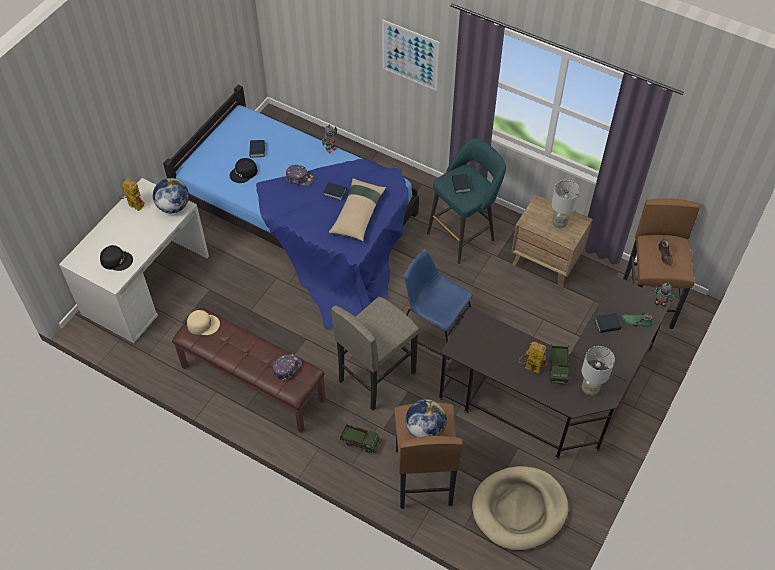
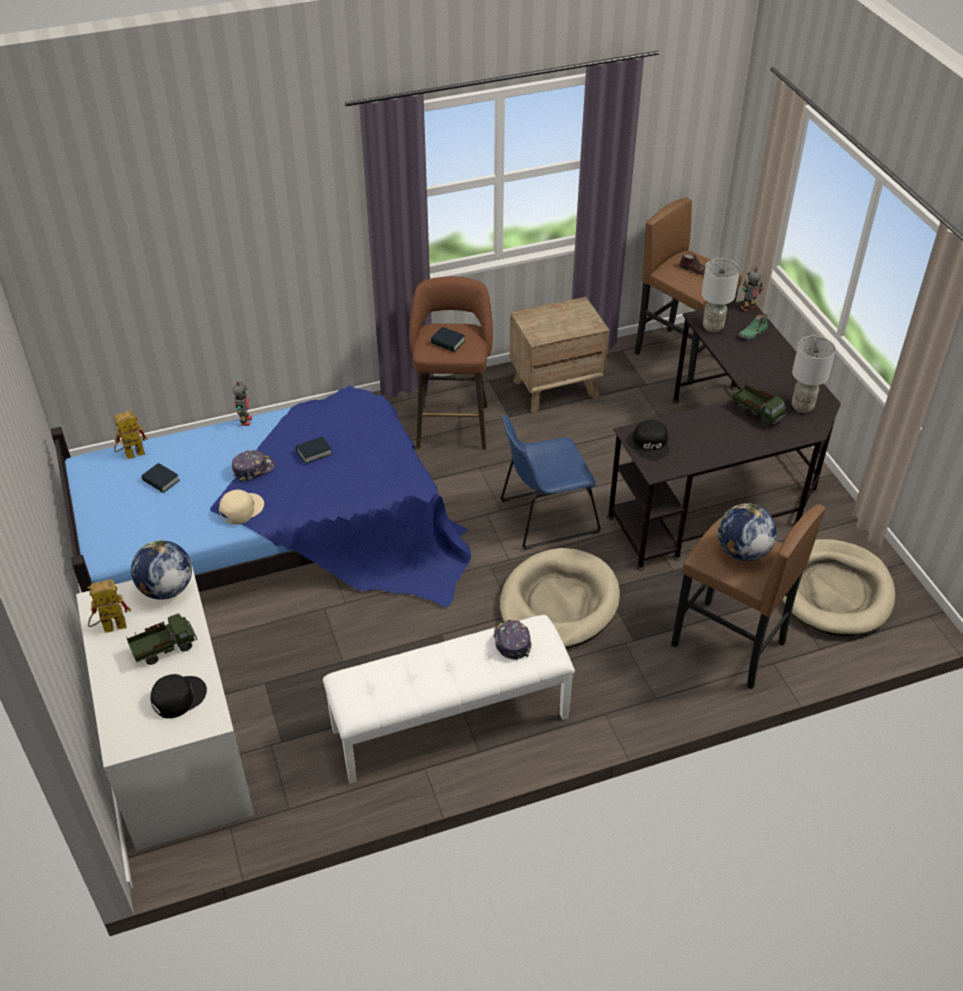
camera: 50 degrees left, 10 degrees down
(203, 324) = (359, 685): beige cap -> beige cap (241, 508)
(244, 173) = (179, 512): black cap -> black cap (651, 444)
(252, 383) = (450, 724): brown bench -> white bench
(358, 214) = (368, 452): beige pillow -> none
(360, 442) = (632, 671): toy truck -> toy truck (164, 649)
(376, 376) = (558, 603): grey stool -> beige dog bed
(410, 55) = (285, 230): picture -> none
(463, 234) = (452, 423): turquoise stool -> brown stool
(529, 367) = (735, 431): toy robot -> toy robot (130, 456)
(559, 223) = (565, 319): grey table lamp -> grey table lamp (712, 327)
(607, 325) = (737, 352): book -> none

